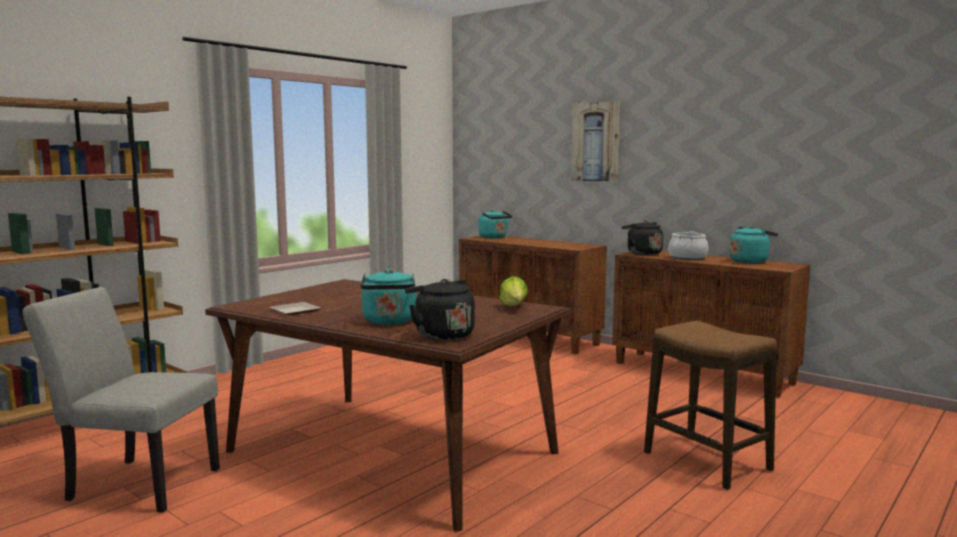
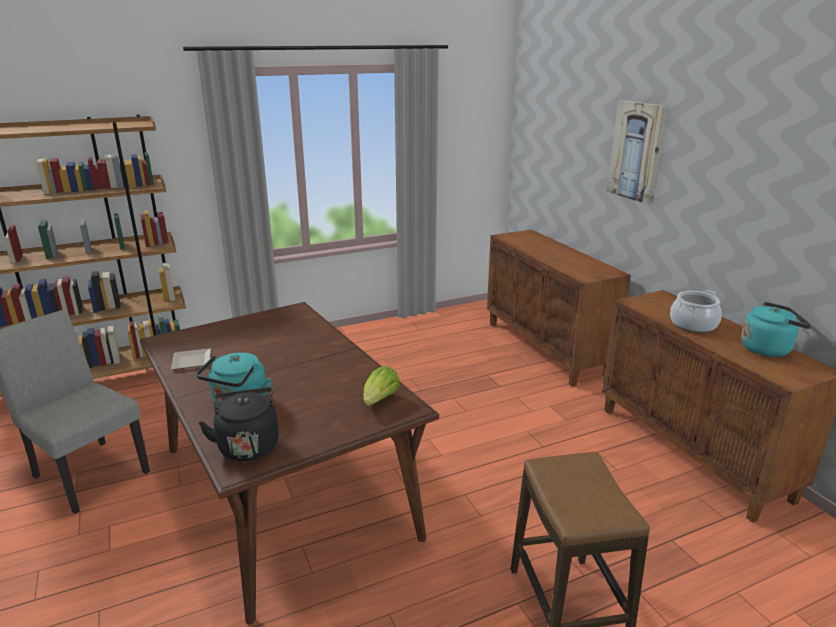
camera: 25 degrees right, 15 degrees up
(494, 237) = (528, 238): turquoise kettle -> none
(642, 253) = (649, 303): black kettle -> none

